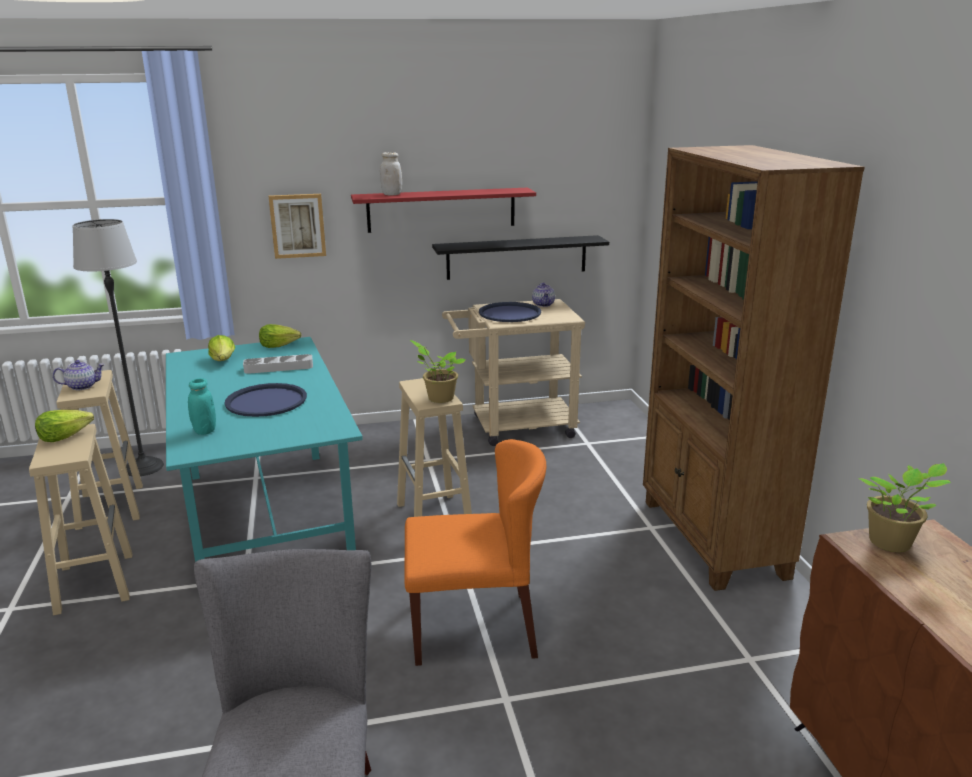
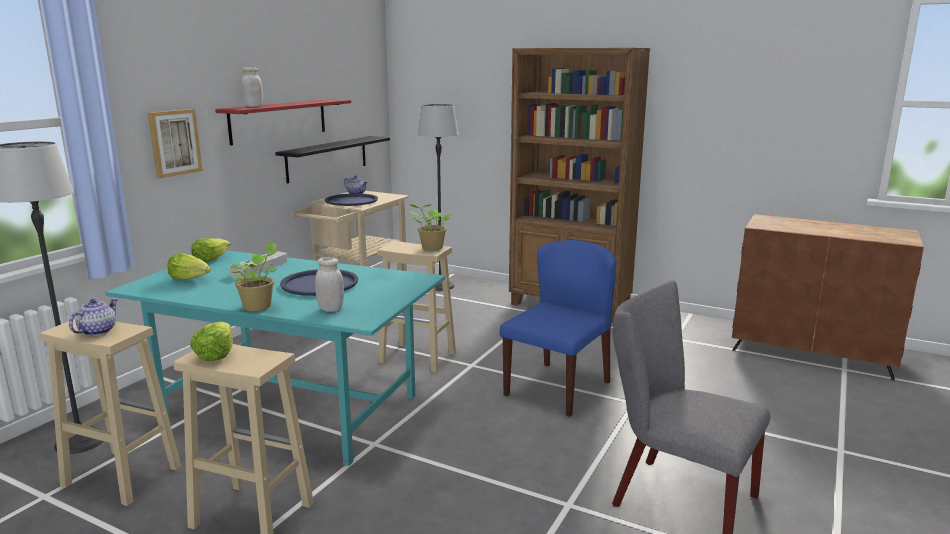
camera: 50 degrees left, 5 degrees down
(204, 430) = (330, 309): turquoise jar -> white jar
(474, 627) = (557, 388): orange chair -> blue chair
(620, 445) = (440, 286): none -> floor lamp
(893, 544) = (766, 223): potted plant -> potted plant (259, 307)

